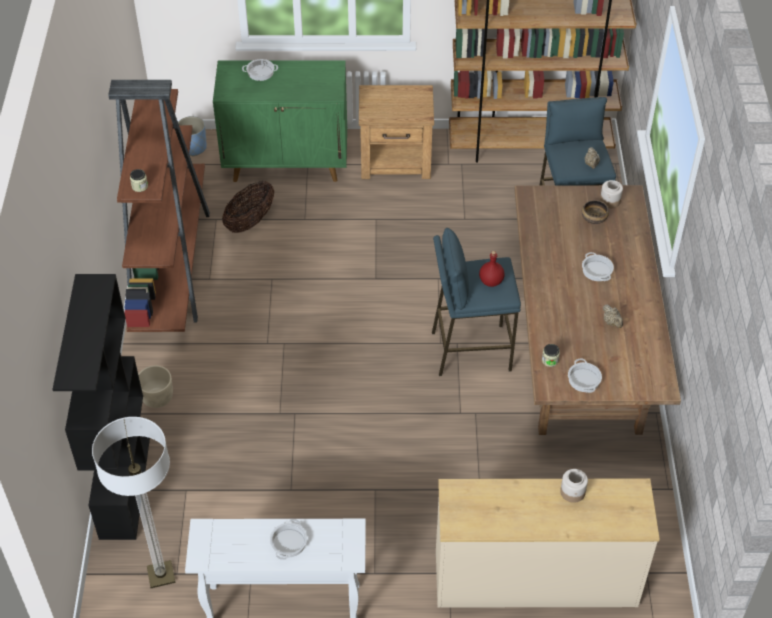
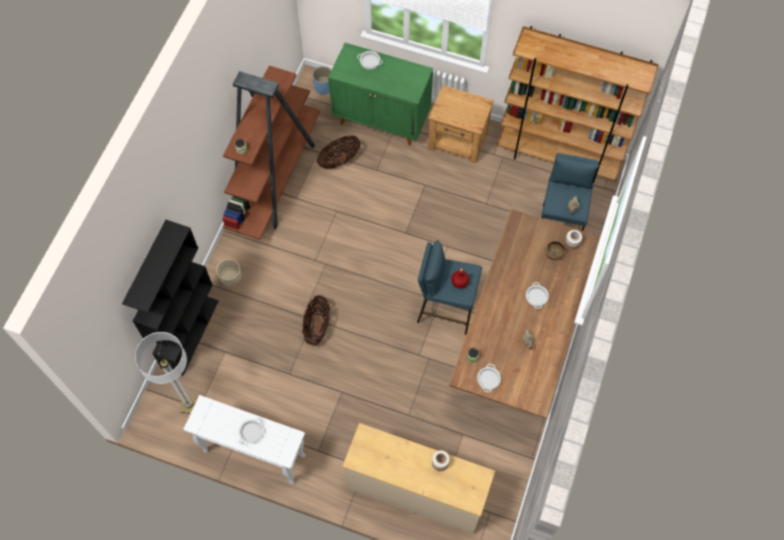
camera: 20 degrees right, 15 degrees up
(305, 420) = (317, 326): none -> basket

